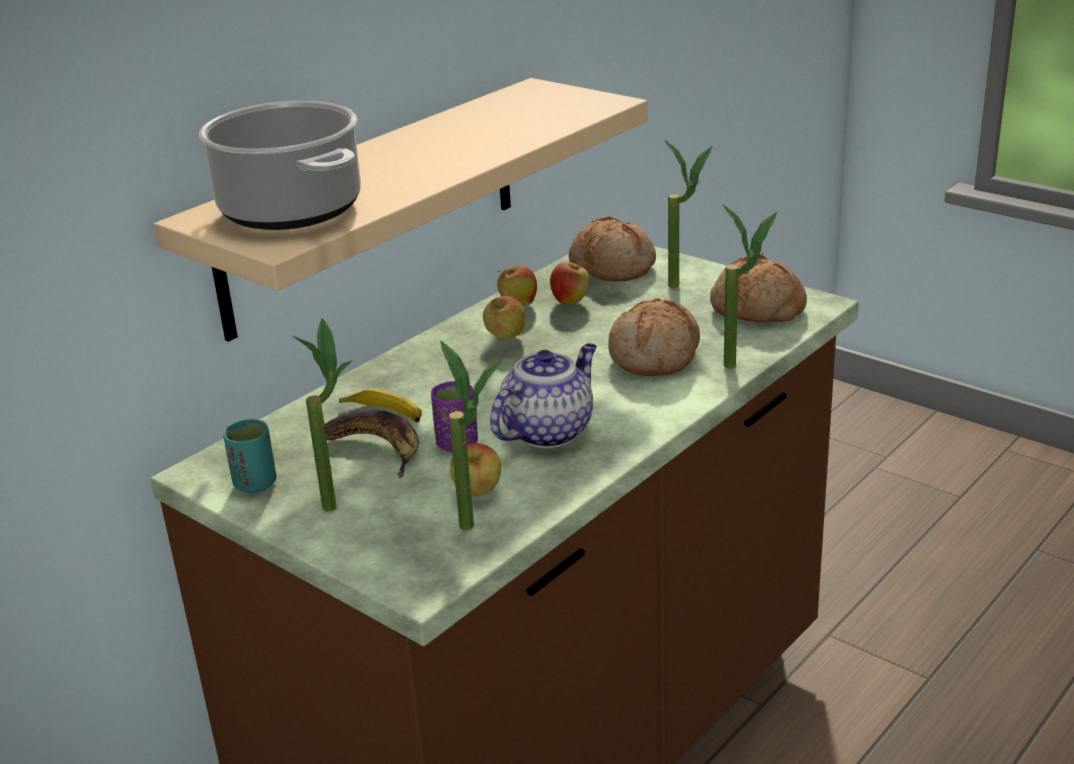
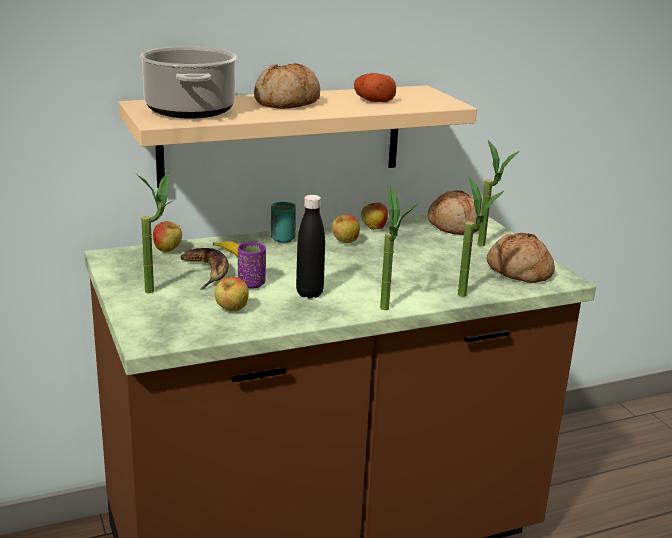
camera: 25 degrees right, 5 degrees down
(255, 484) = (127, 269): turquoise cup -> turquoise cup (283, 239)
(480, 529) = (211, 327): potted plant -> potted plant (390, 312)
(506, 123) = (373, 100): none -> potato
(548, 431) = (309, 293): teapot -> black bottle
(571, 302) = (406, 235): apple -> apple (168, 251)
(656, 356) = (422, 277): bread -> bread (288, 103)

